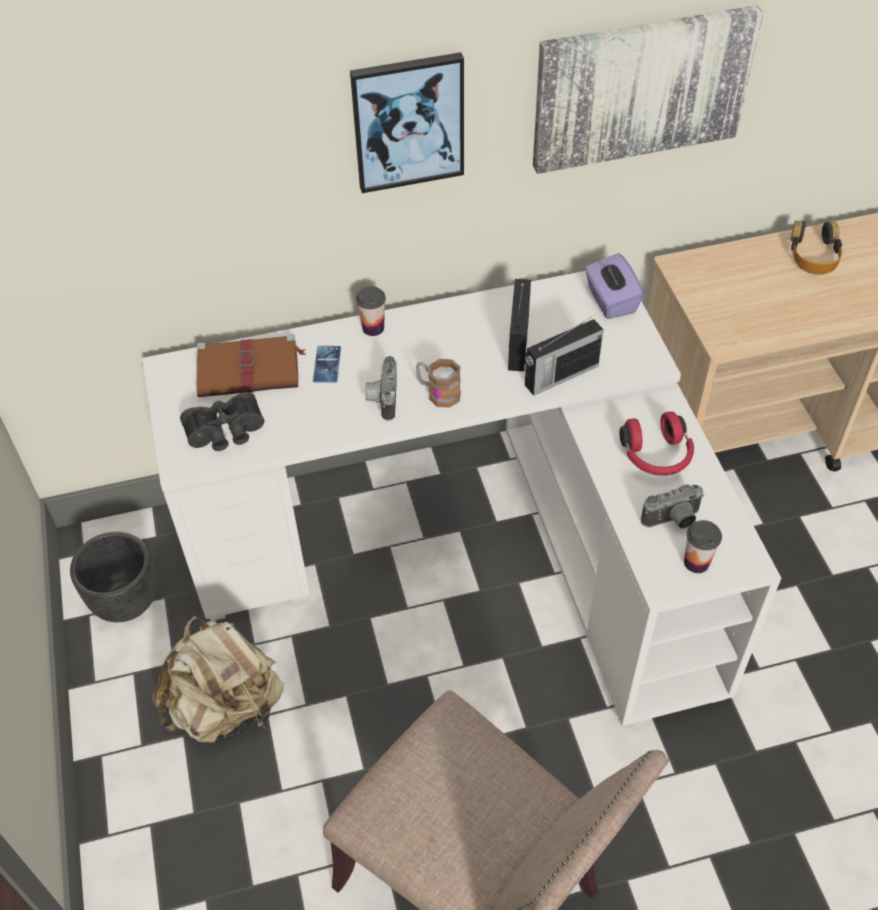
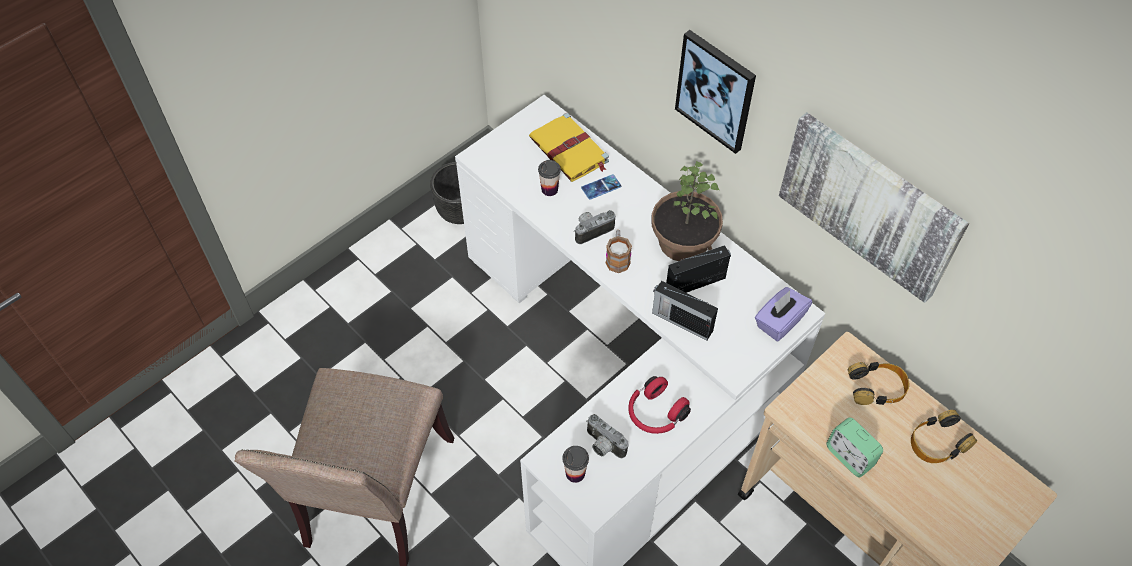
camera: 60 degrees right, 5 degrees up
(226, 433) = (512, 166): black binoculars -> none
(226, 708) = (420, 302): beige backpack -> none
(250, 369) = (570, 151): brown book -> yellow book
(373, 328) = (650, 195): cup -> cup (549, 189)
(457, 329) = (682, 242): none -> potted plant
(731, 266) = (877, 387): none -> headphones
(799, 320) = (849, 456): none -> alarm clock

